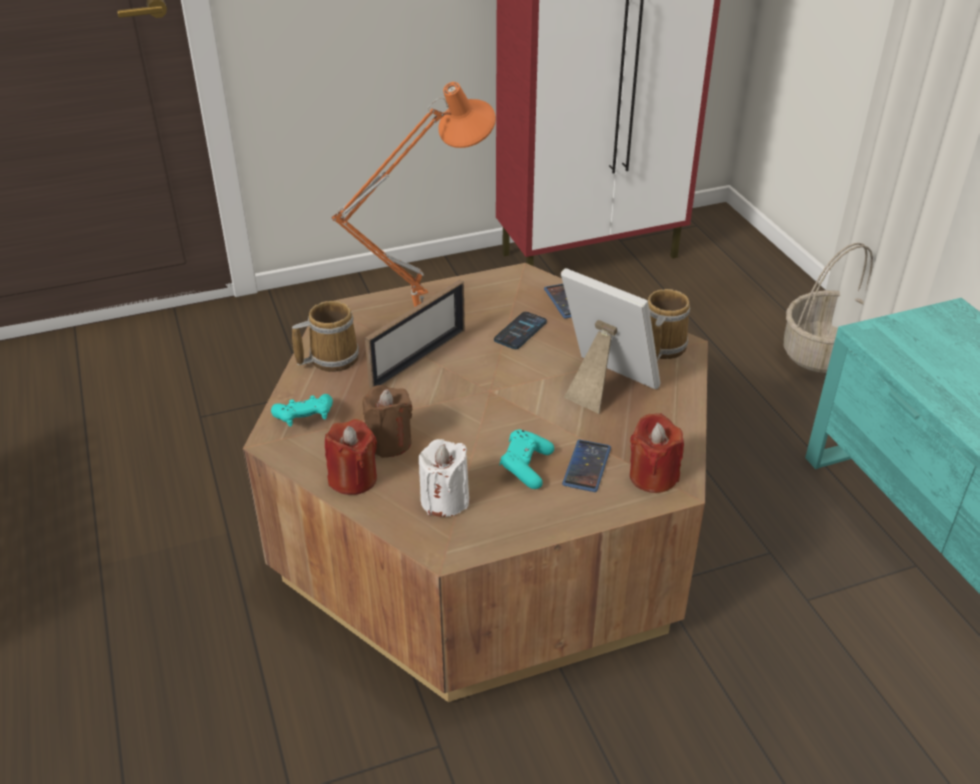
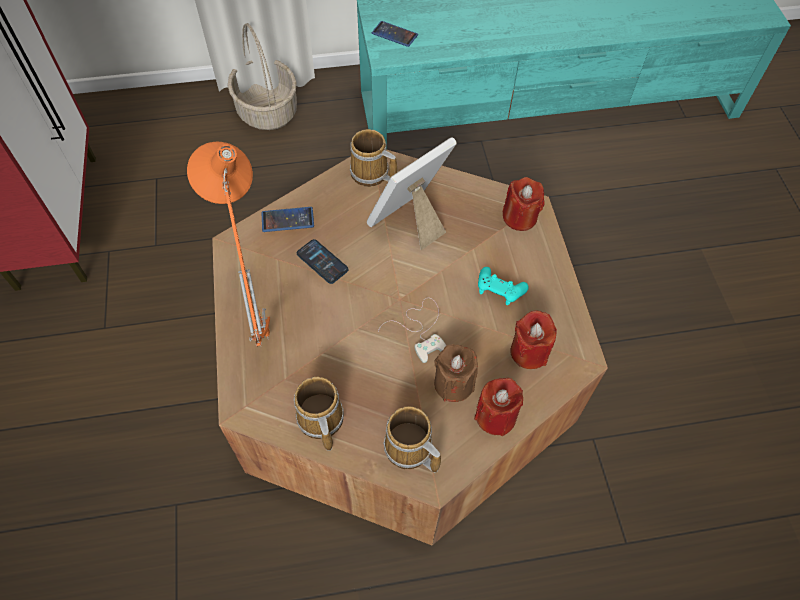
camera: 80 degrees left, 20 degrees up
(305, 419) = (409, 450): turquoise game controller -> mug
(418, 359) = (342, 346): picture frame -> none
(444, 500) = (529, 352): white candle -> red candle
(454, 410) = (421, 329): none -> white game controller
(587, 466) = (503, 253): phone -> phone (394, 34)

